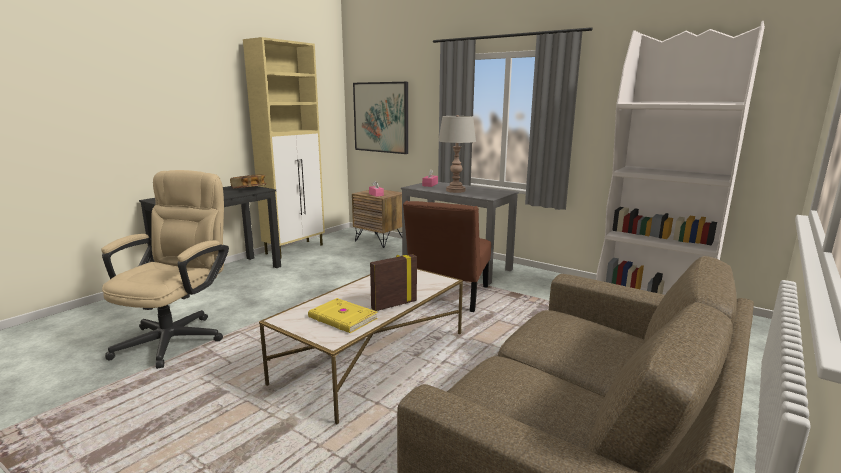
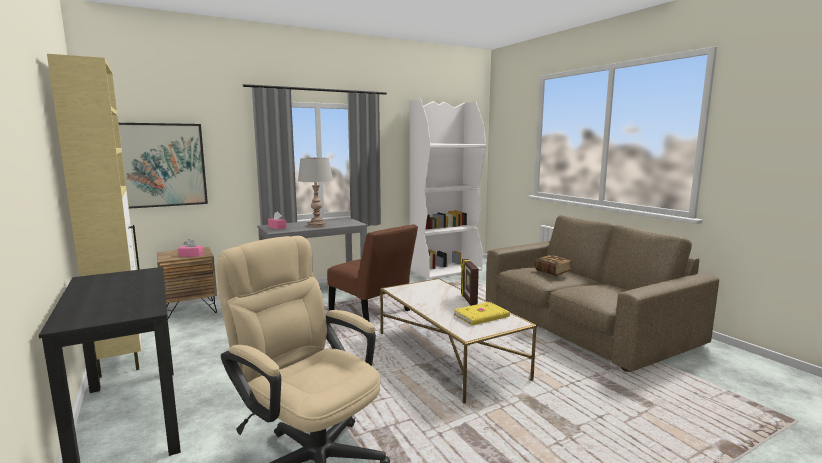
camera: 65 degrees left, 5 degrees down
(249, 188) = (124, 276): book -> book (553, 272)

